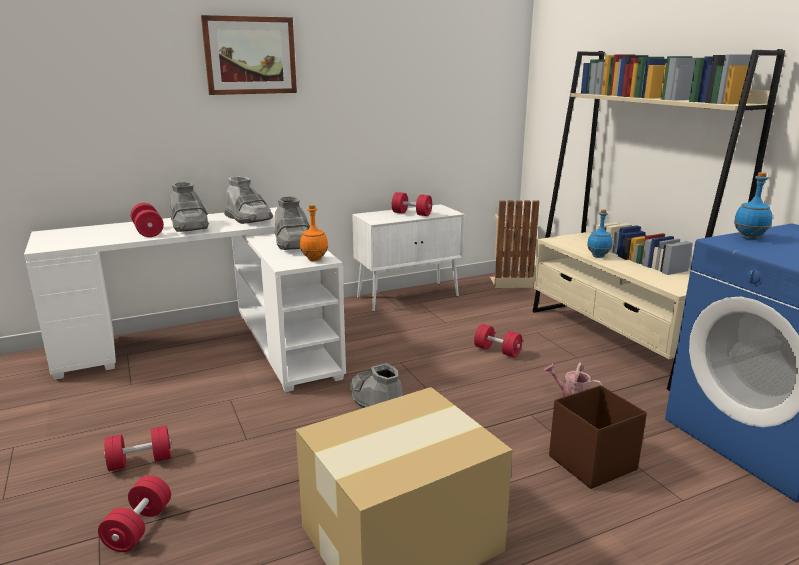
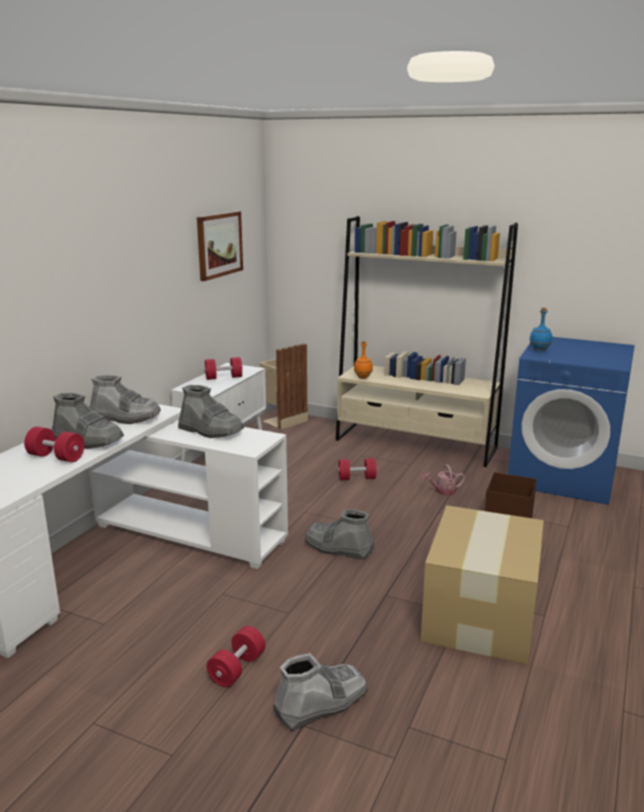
camera: 40 degrees left, 0 degrees up
(139, 527) = (320, 703): red dumbbell -> grey boot
(250, 55) = (88, 245): picture -> picture (219, 245)
(315, 259) = (261, 438): orange bottle -> orange bottle (363, 378)
(598, 256) = (399, 382): blue bottle -> none

